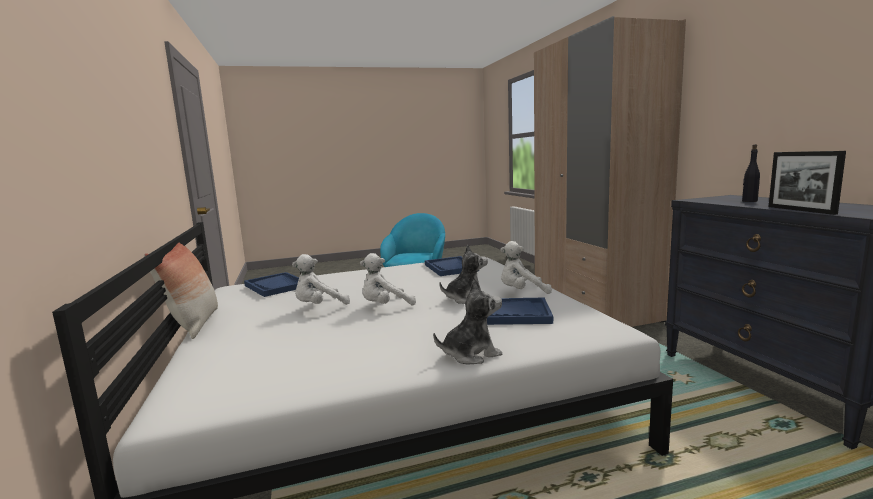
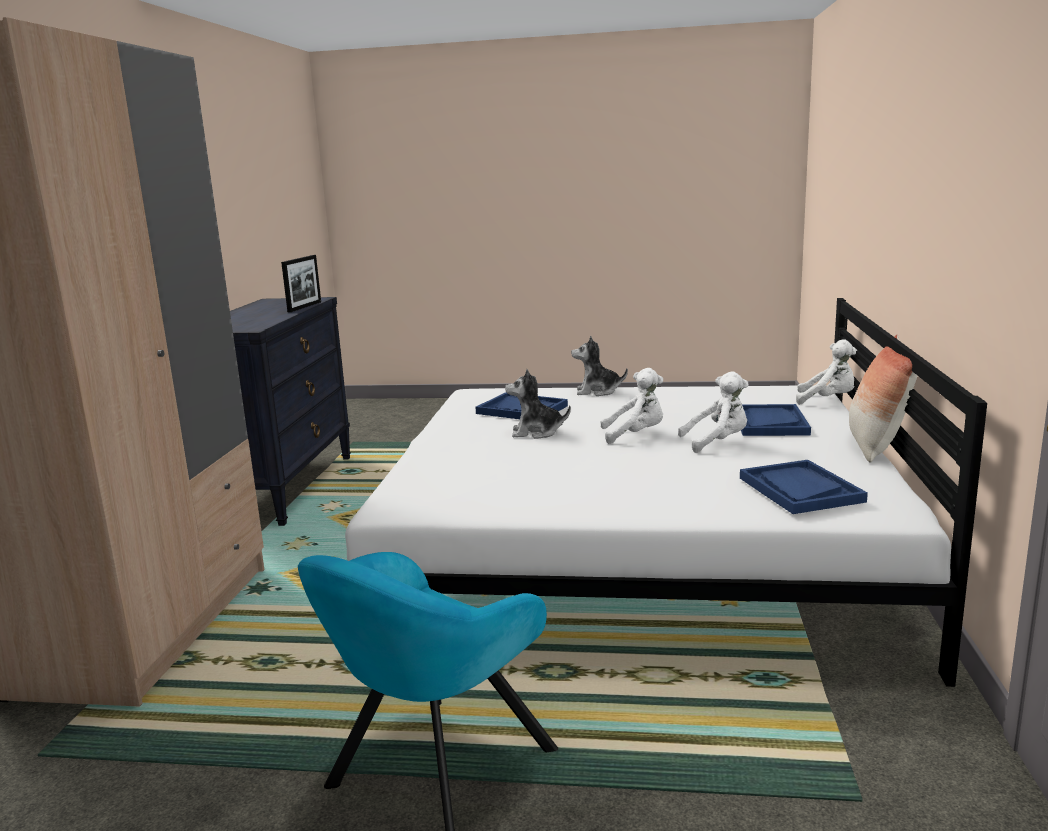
camera: 155 degrees left, 5 degrees up
(451, 268) = (475, 487): blue tray -> blue tray (769, 423)
(522, 292) = (466, 430): white plush toy -> white plush toy (828, 400)
(749, 201) = (247, 320): black bottle -> none

